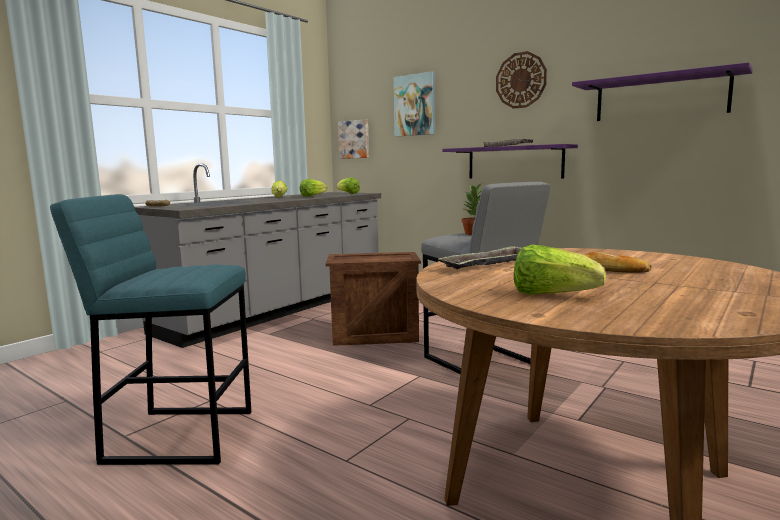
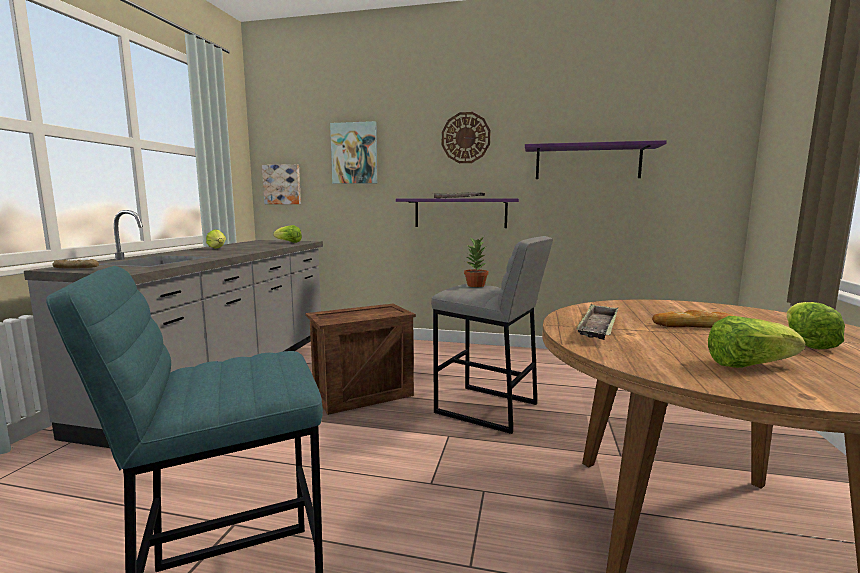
camera: 25 degrees left, 0 degrees up
(312, 196) = (257, 247): lettuce -> lettuce (806, 342)

